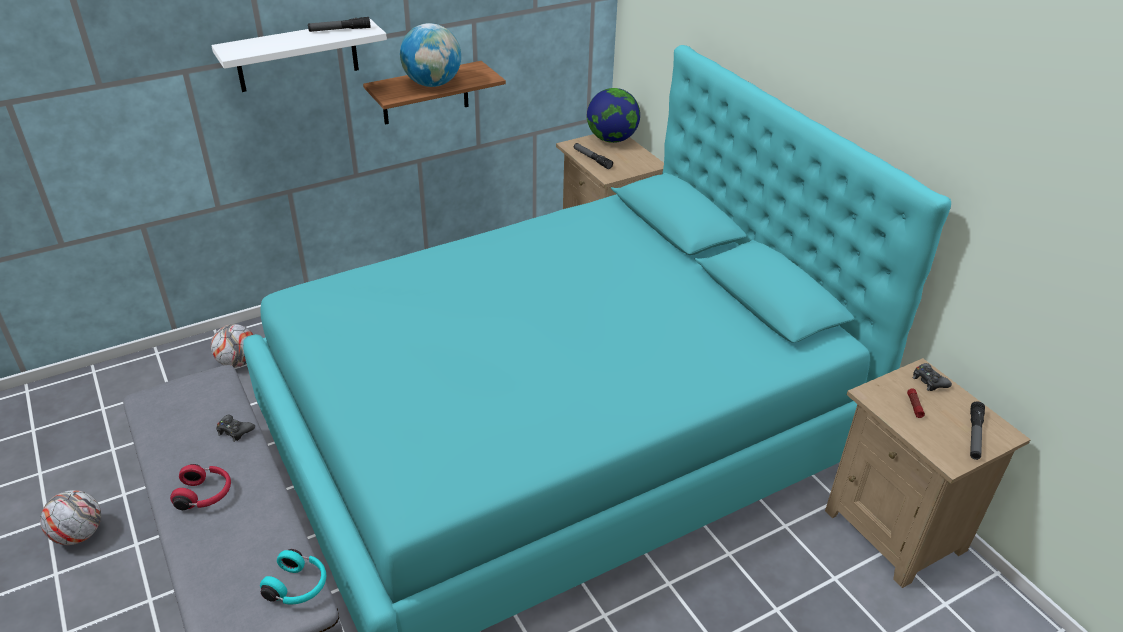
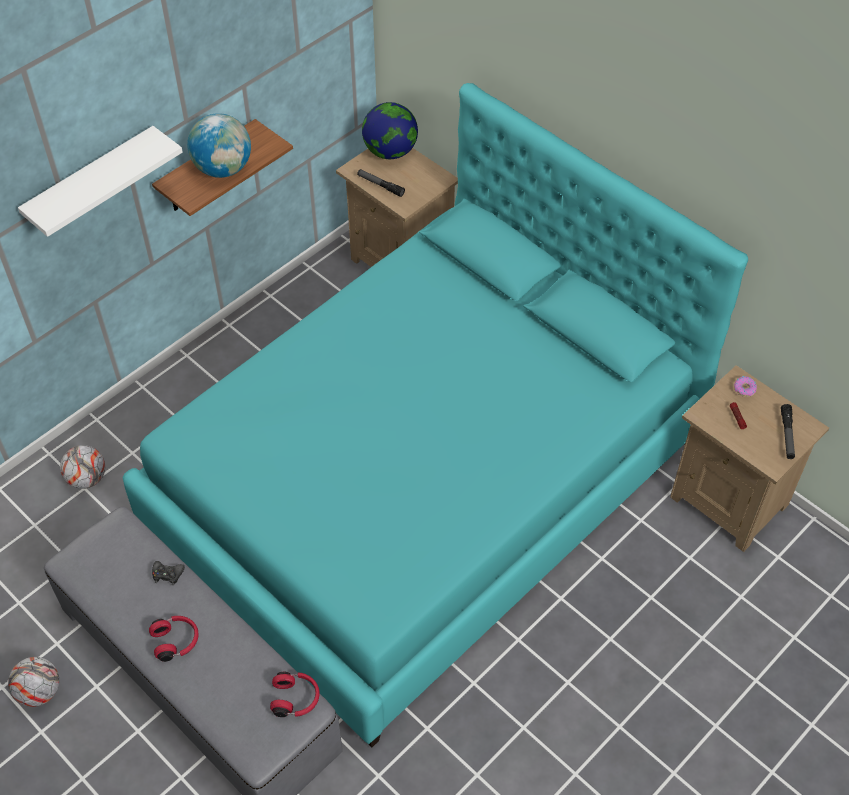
camera: 15 degrees left, 15 degrees up
(298, 587) = (296, 699): turquoise headphones -> red headphones
(339, 30) = (133, 153): flashlight -> none
(929, 381) = (744, 389): black game controller -> donut

